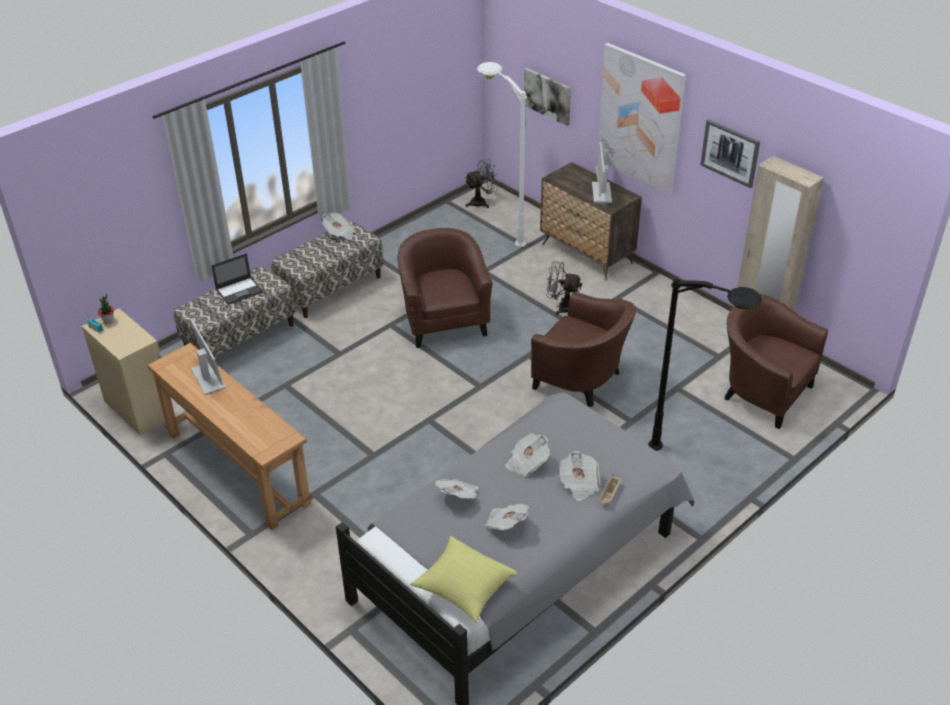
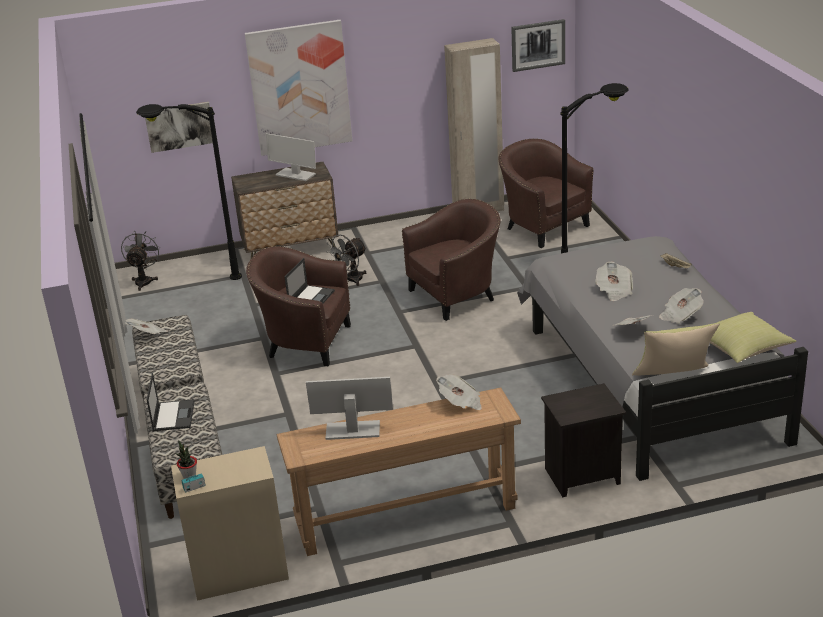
camera: 60 degrees left, 10 degrees down
(333, 559) = (581, 477): none -> black nightstand
(391, 549) = (673, 376): none -> yellow pillow
(444, 289) = (311, 297): none -> laptop
(498, 228) = (197, 282): white floor lamp -> black floor lamp
(579, 484) = (655, 275): newspaper -> newspaper (460, 403)
(730, 153) = (401, 67): picture -> picture (538, 45)
(762, 392) = (542, 227): brown armchair -> brown armchair turned 75 degrees clockwise

